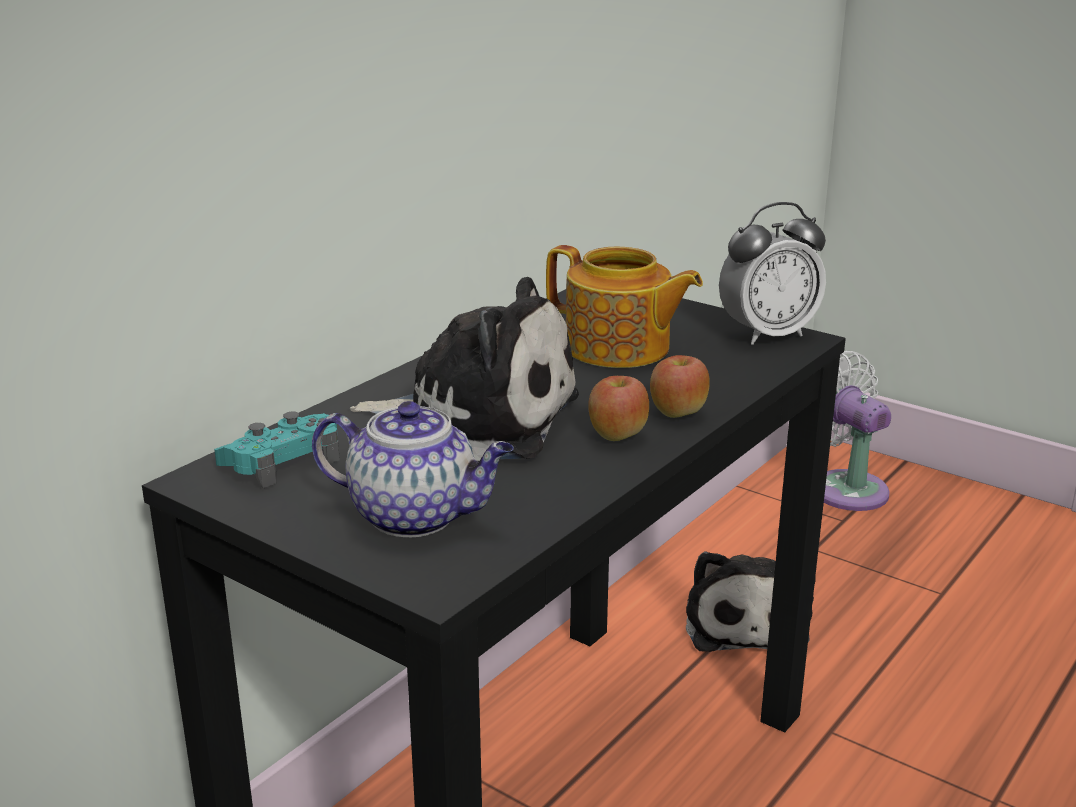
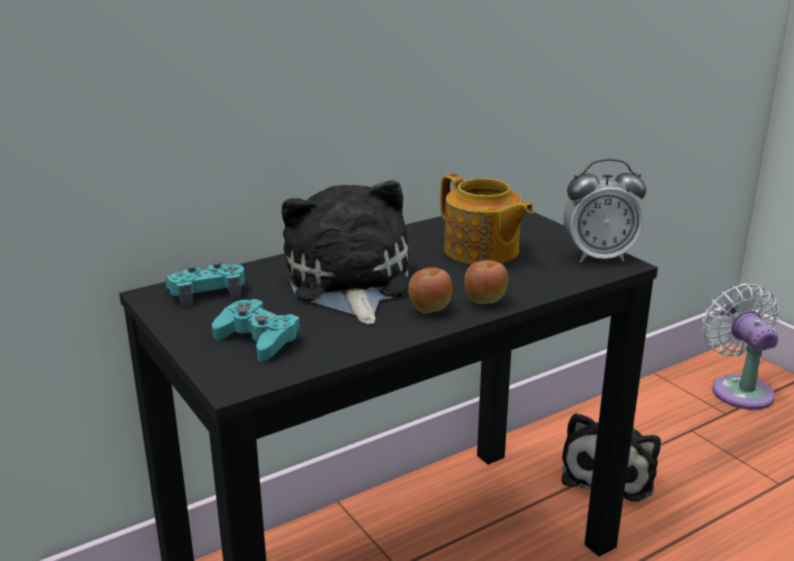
camera: 20 degrees right, 0 degrees up
(417, 516) = (258, 339): teapot -> turquoise game controller
(478, 418) = (348, 284): plush toy -> plush toy turned 135 degrees counterclockwise

